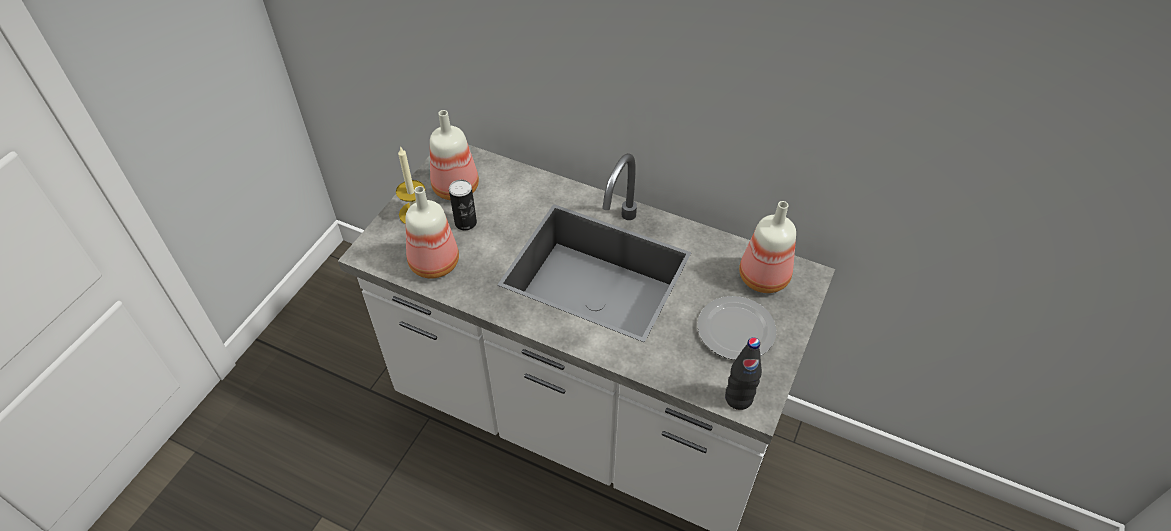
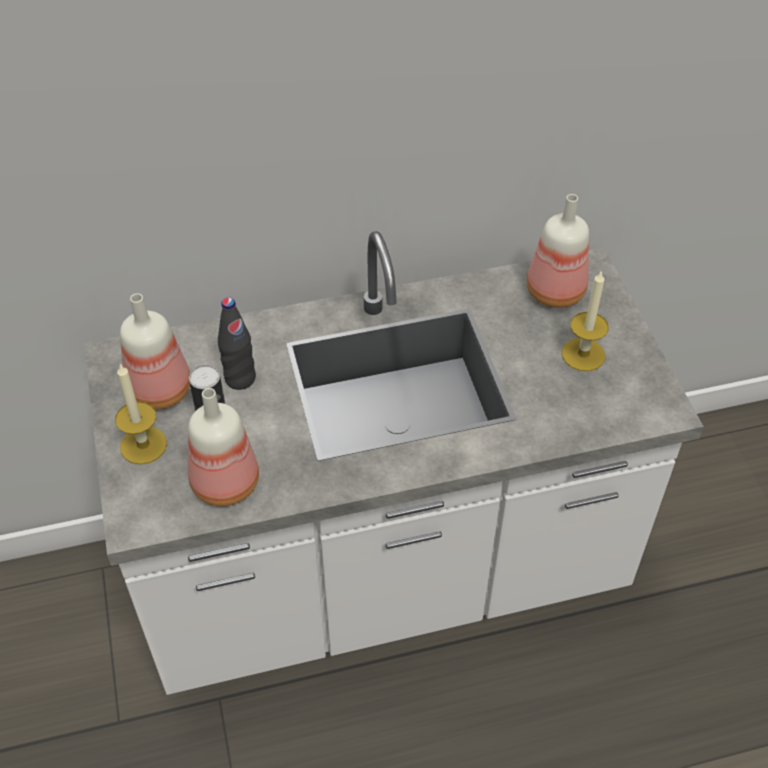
camera: 40 degrees left, 0 degrees up
(737, 331) = (583, 354): plate -> candle
(738, 398) = (645, 413): black bottle -> black bottle (240, 378)

